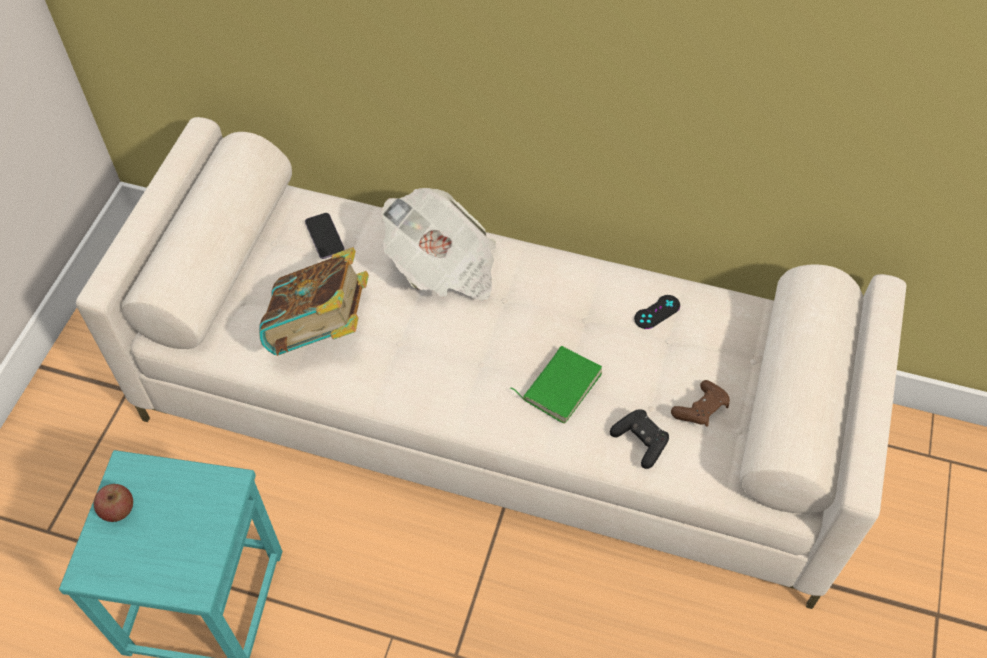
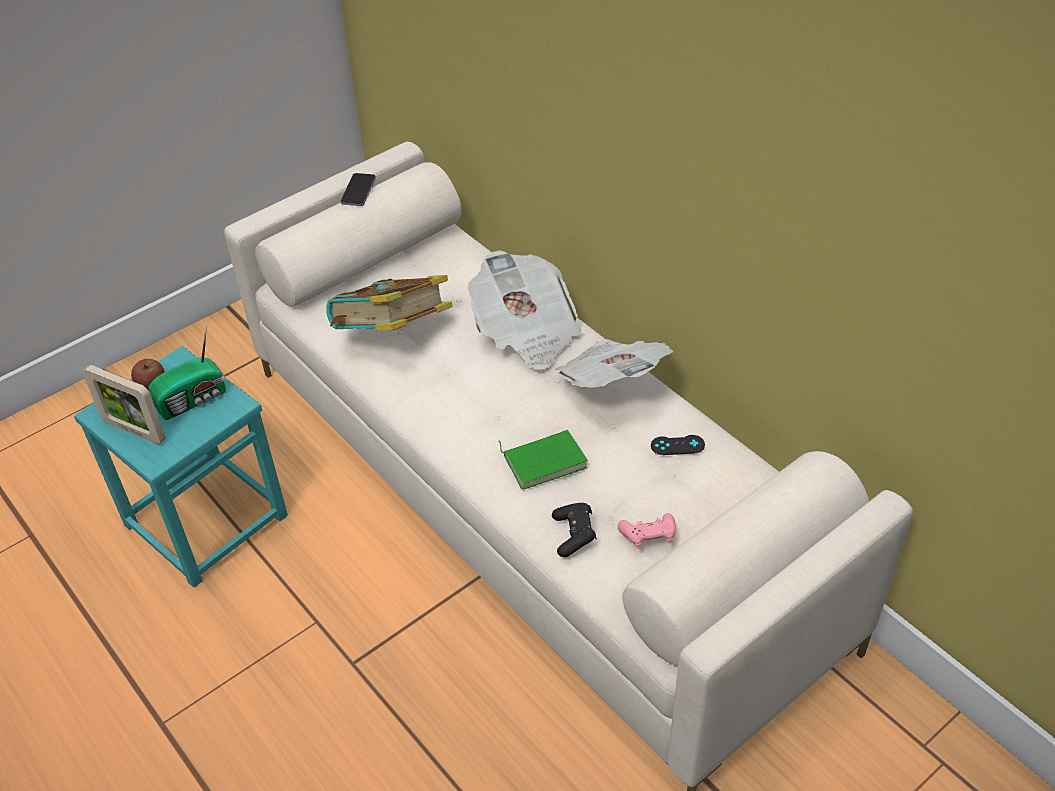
camera: 35 degrees right, 10 degrees down
(144, 570) = (134, 431): none -> picture frame
(180, 502) = (194, 399): none -> radio
(325, 237) = (452, 273): phone -> phone (358, 191)
(556, 279) = (612, 382): none -> newspaper
(700, 410) = (648, 537): brown game controller -> pink game controller

